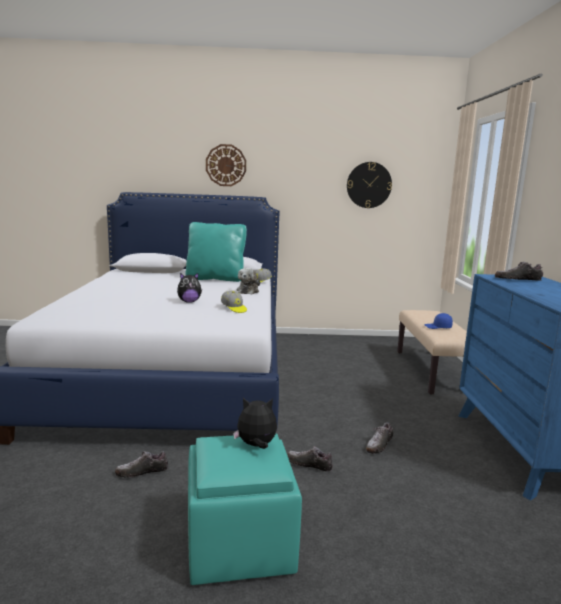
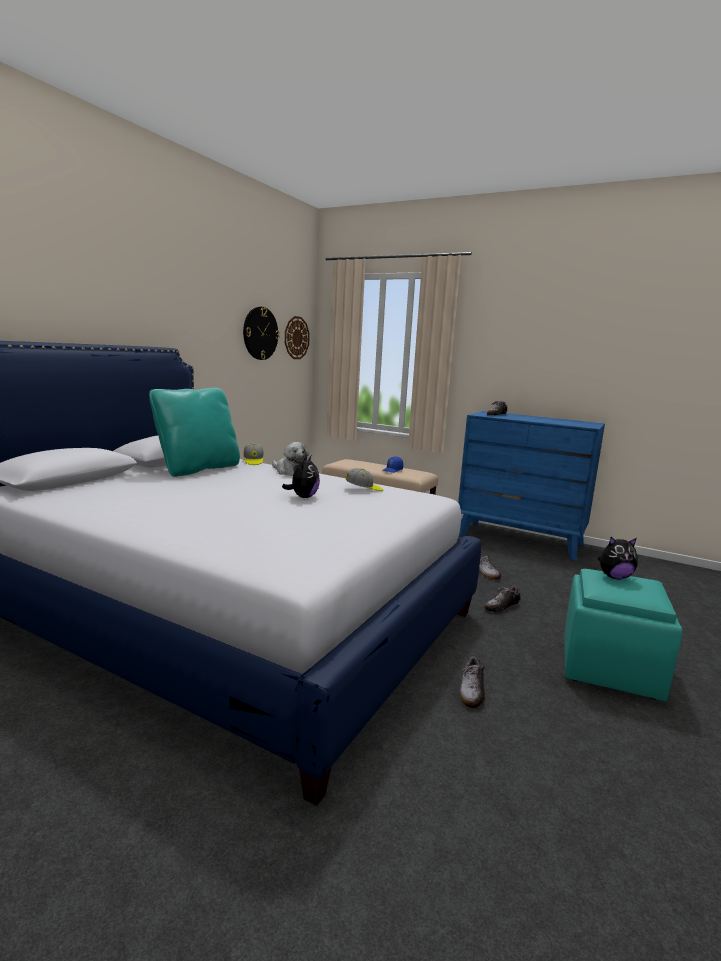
camera: 60 degrees left, 0 degrees up
(226, 165) = (116, 298): wall clock -> wall clock (296, 338)
(256, 446) = (614, 577): plush toy -> plush toy turned 120 degrees counterclockwise

